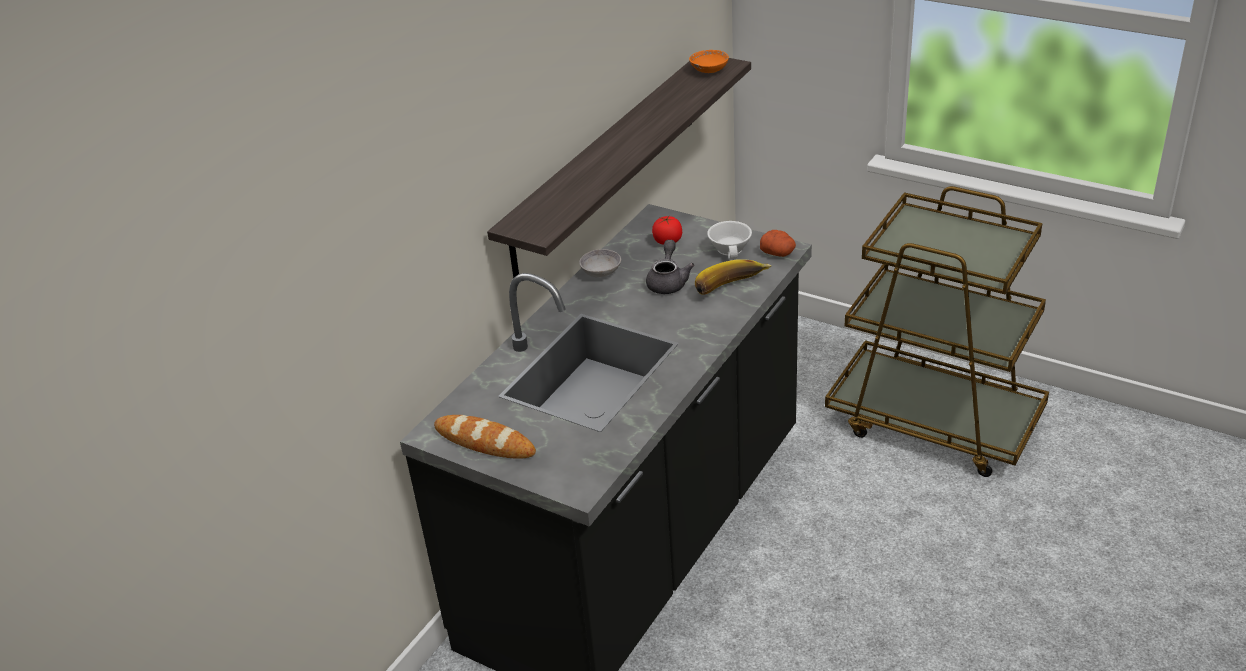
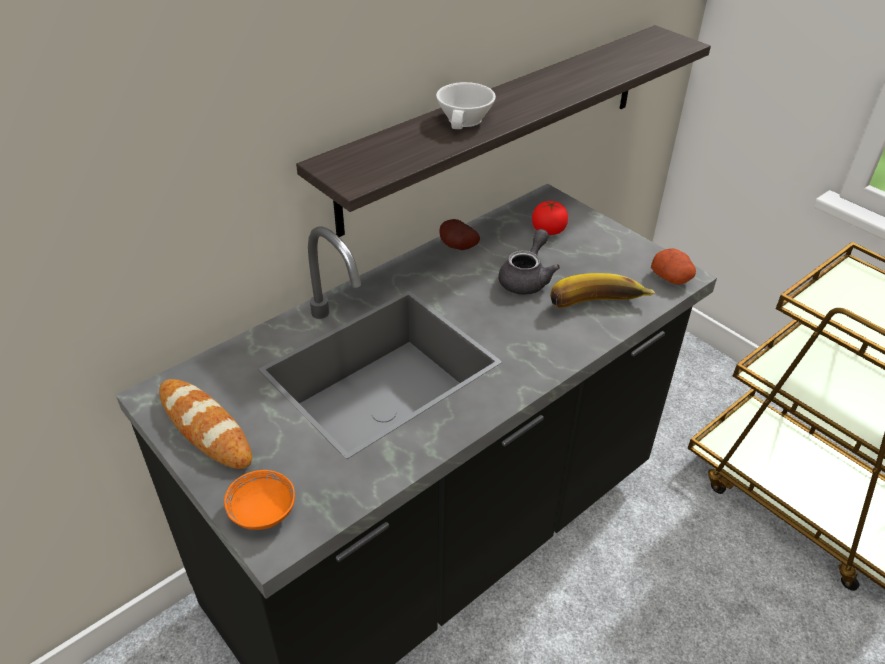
camera: 15 degrees right, 5 degrees up
(601, 272) = (457, 247): grey bowl -> potato
(709, 70) = (657, 44): orange bowl -> orange bowl (262, 512)
(731, 249) = (618, 259): white cup -> white cup (466, 120)

